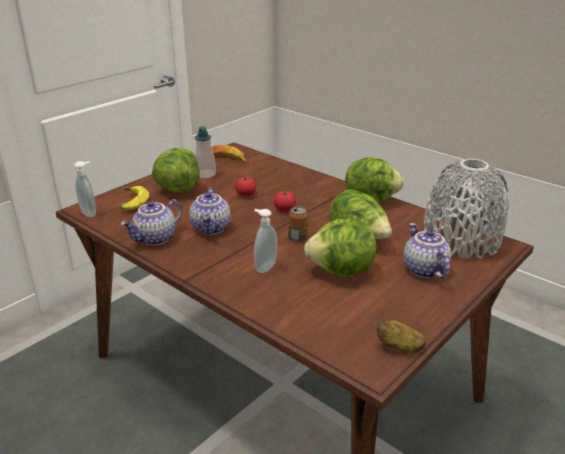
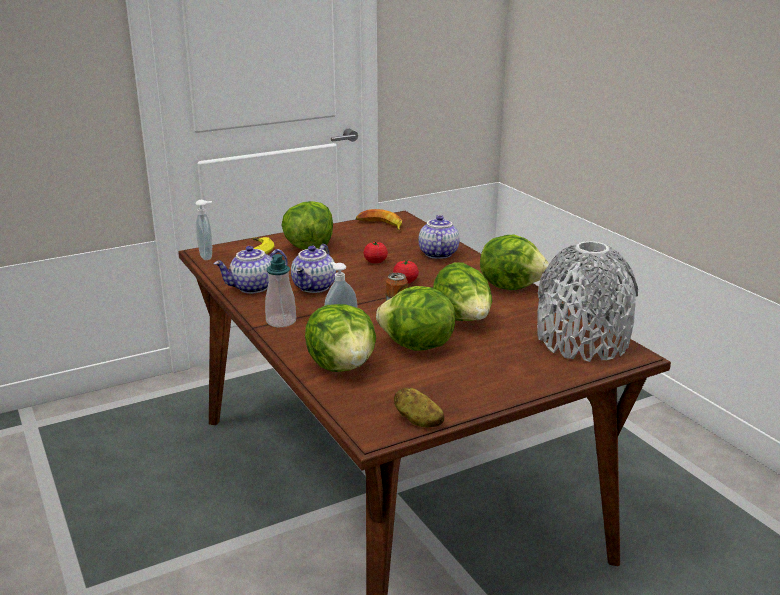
camera: 20 degrees right, 5 degrees down
(205, 174) = (348, 237): soap dispenser -> soap dispenser (281, 321)
(294, 305) = (343, 366): none -> lettuce
(423, 269) = (509, 360): teapot -> teapot (437, 254)

